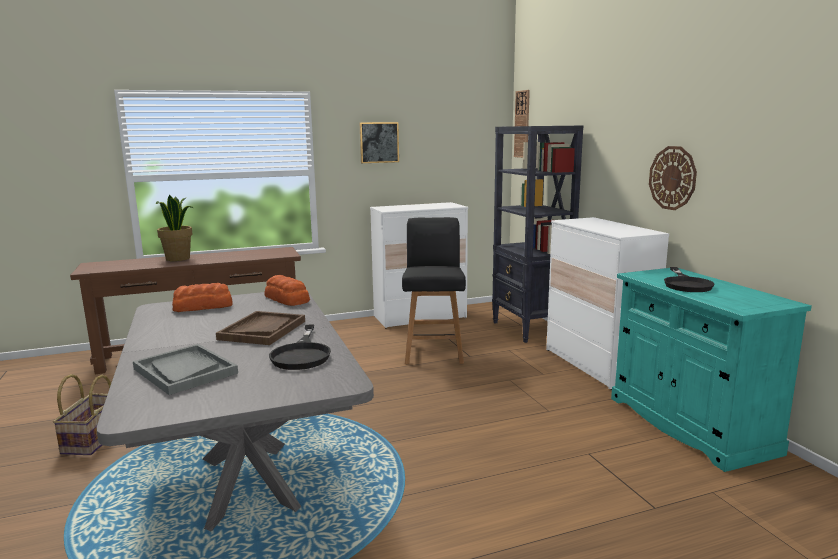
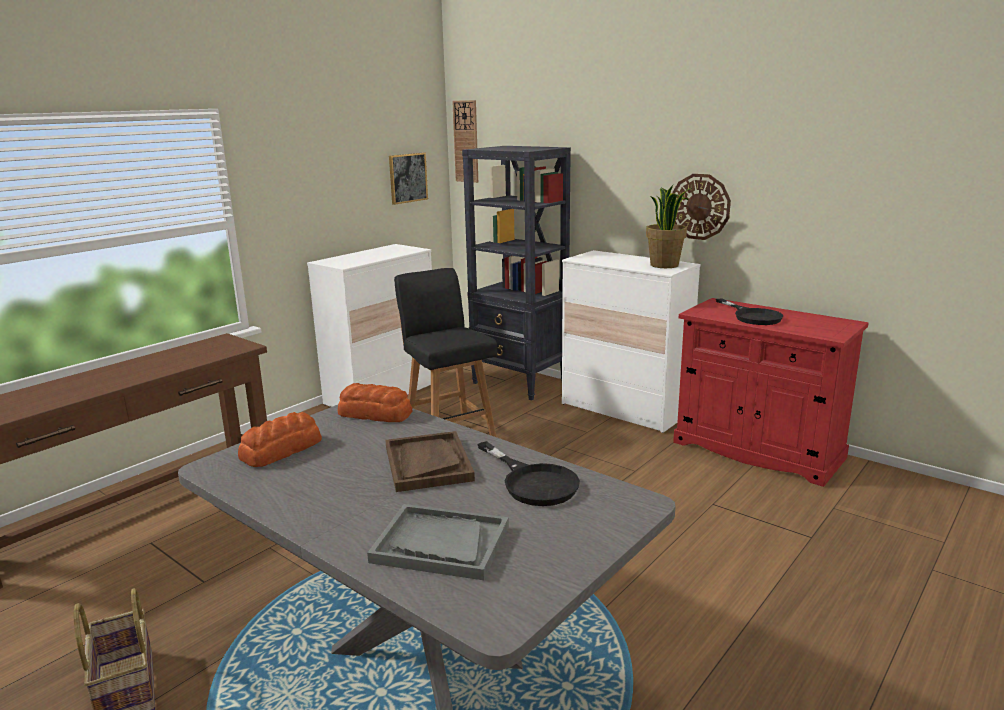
camera: 30 degrees left, 5 degrees up
(178, 258) = (79, 382): potted plant -> potted plant (665, 265)
(379, 142) = (309, 175): picture -> picture (407, 178)
(689, 424) = (757, 450): turquoise cabinet -> red cabinet

